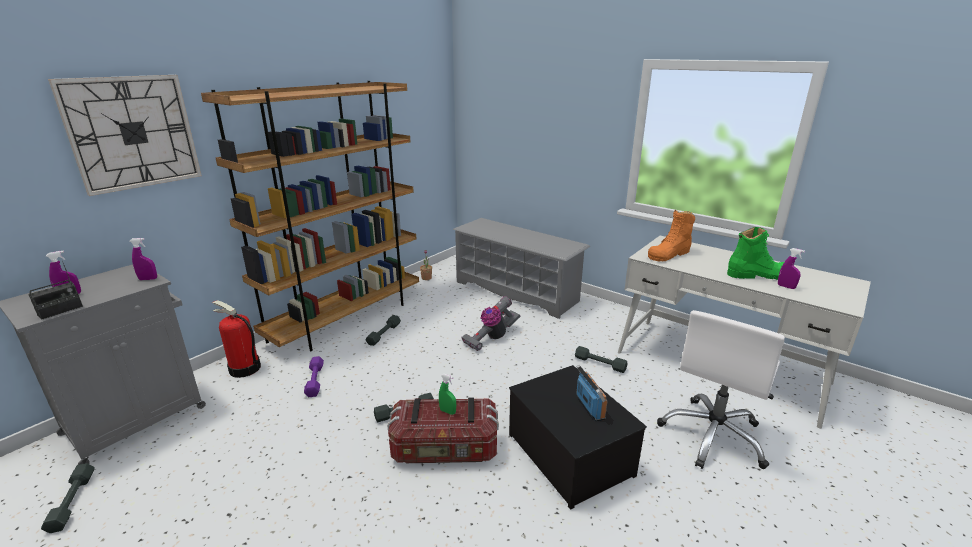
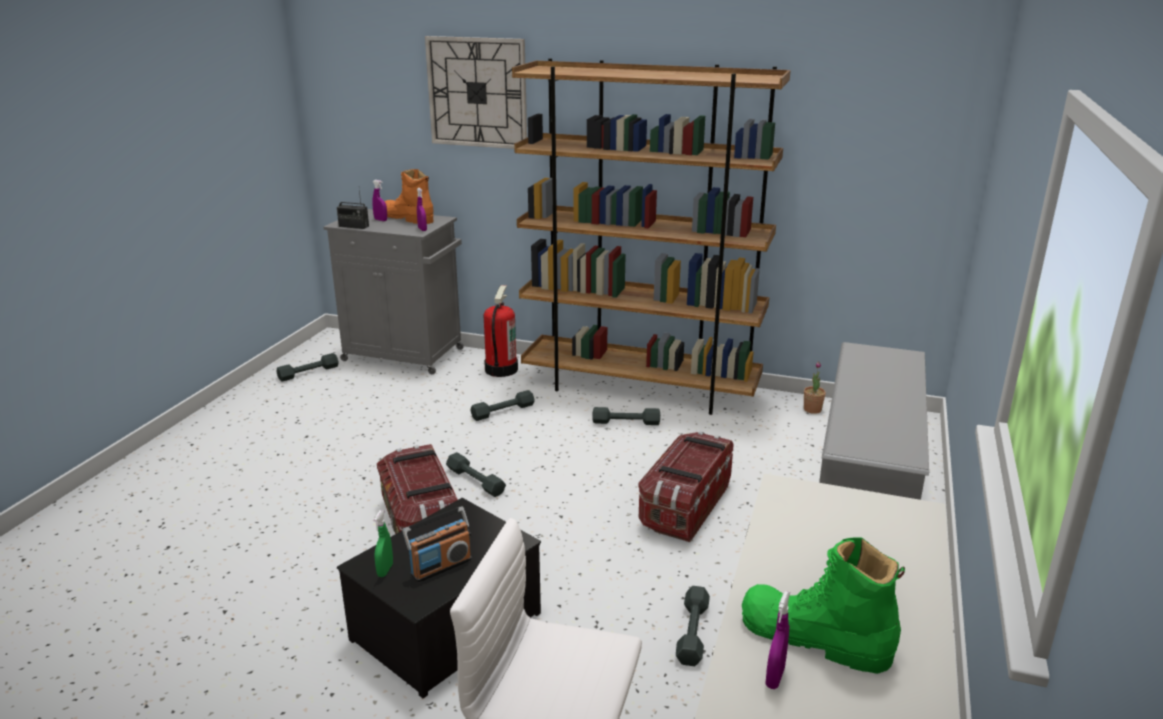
camera: 70 degrees right, 0 degrees up
(314, 380) = (503, 411): purple dumbbell -> grey dumbbell
(447, 411) = (424, 479): green spray bottle -> green spray bottle (385, 570)
(491, 338) = (685, 506): vacuum cleaner -> storage box
(669, 254) = (829, 517): orange boot -> orange boot (407, 218)
(758, 275) = (814, 638): green boot -> green boot turned 135 degrees clockwise

